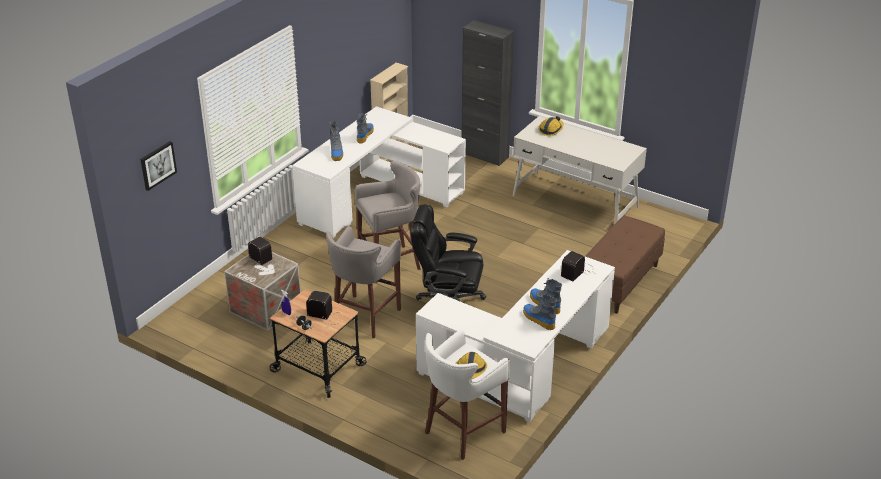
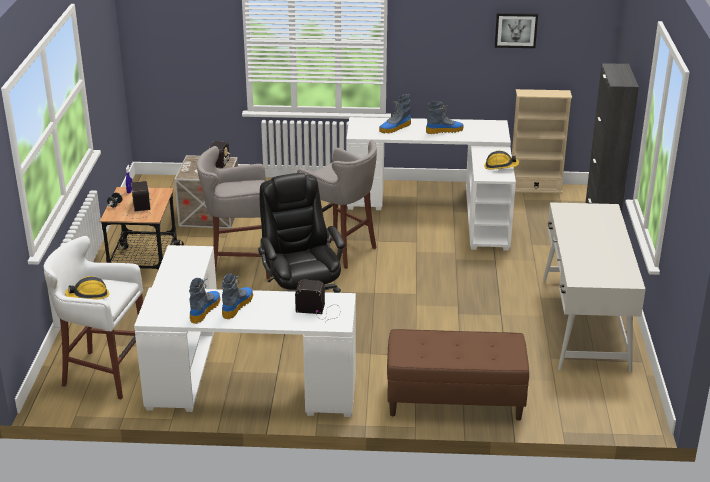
camera: 60 degrees right, 5 degrees down
(157, 165) = (175, 28): picture -> picture (516, 30)
(551, 129) = (596, 218): hard hat -> hard hat (500, 166)

